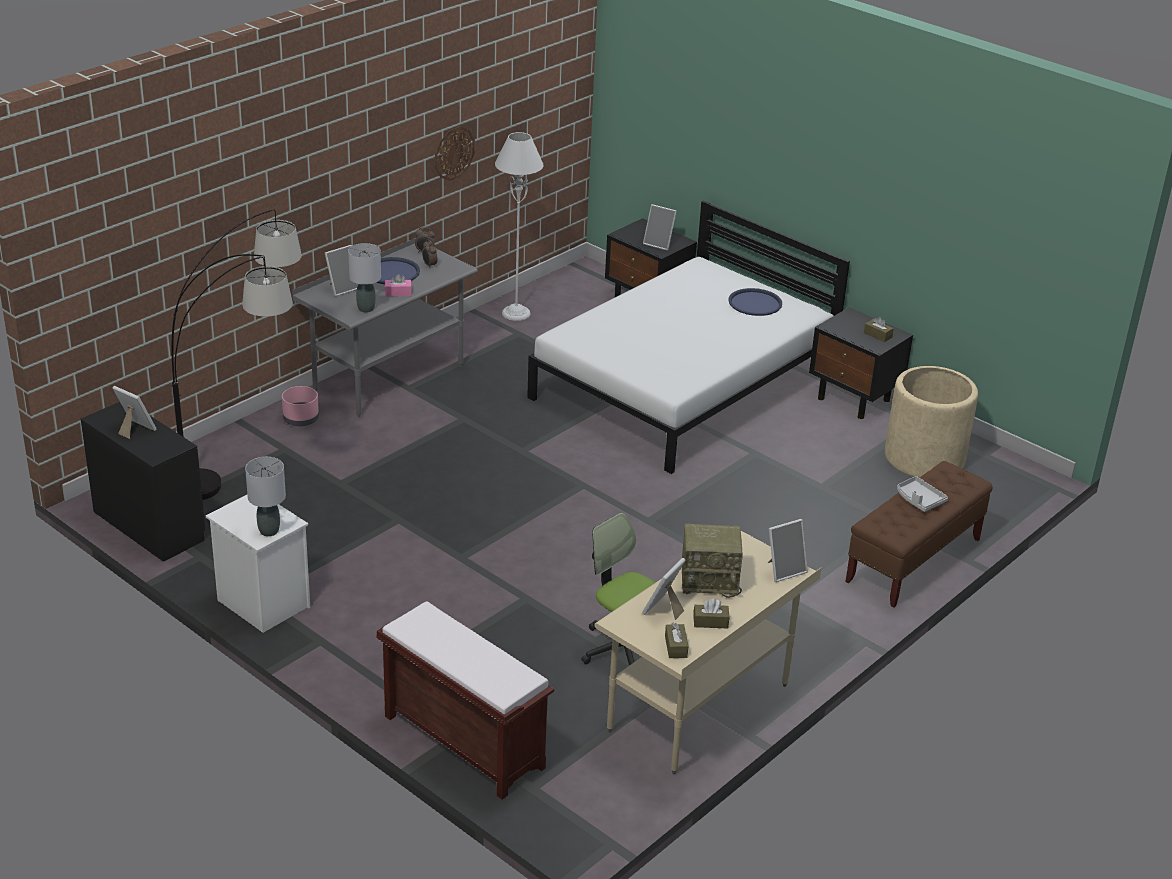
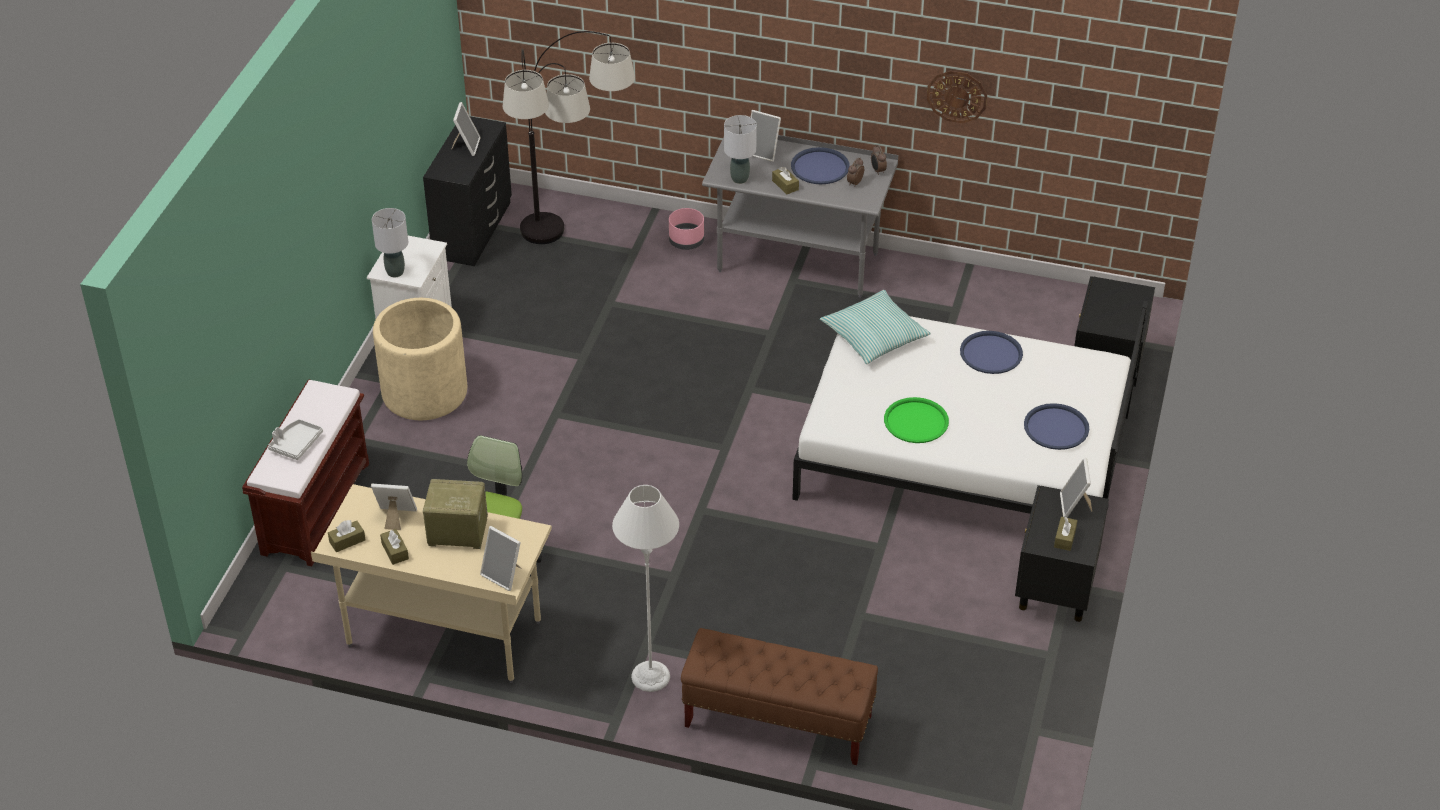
camera: 65 degrees right, 10 degrees up
(398, 293) = (785, 185): pink tissue box -> brown tissue box
(516, 313) = (992, 294): grey floor lamp -> grey floor lamp (651, 676)
(585, 337) = (874, 335): none -> pillow
(650, 300) = (991, 353): none -> blue tray
(659, 244) = (1108, 318): picture frame -> picture frame (1075, 506)
(700, 353) = (916, 421): none -> green tray
(710, 580) = (456, 533): radio -> radio turned 120 degrees clockwise
(919, 500) = (779, 663): grey tray -> grey tray (296, 444)
(924, 458) = (983, 681): beige planter -> beige planter (424, 392)

